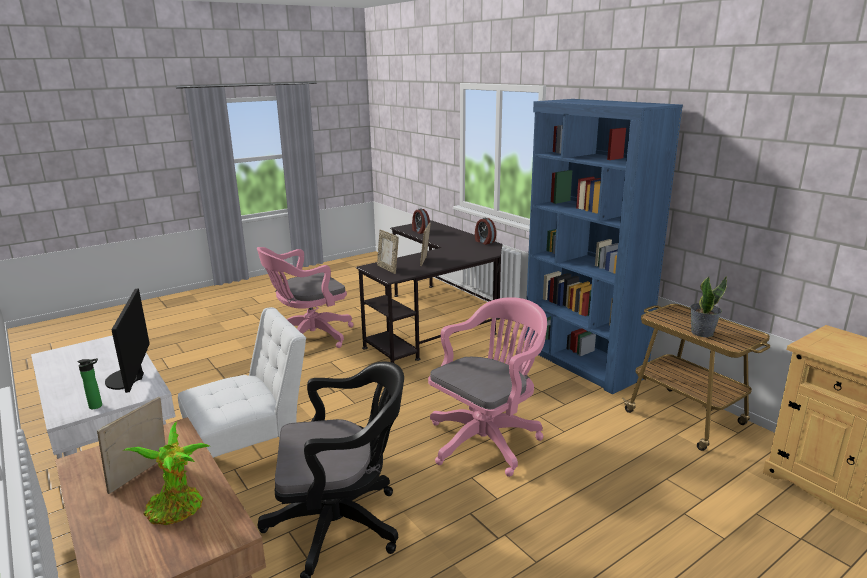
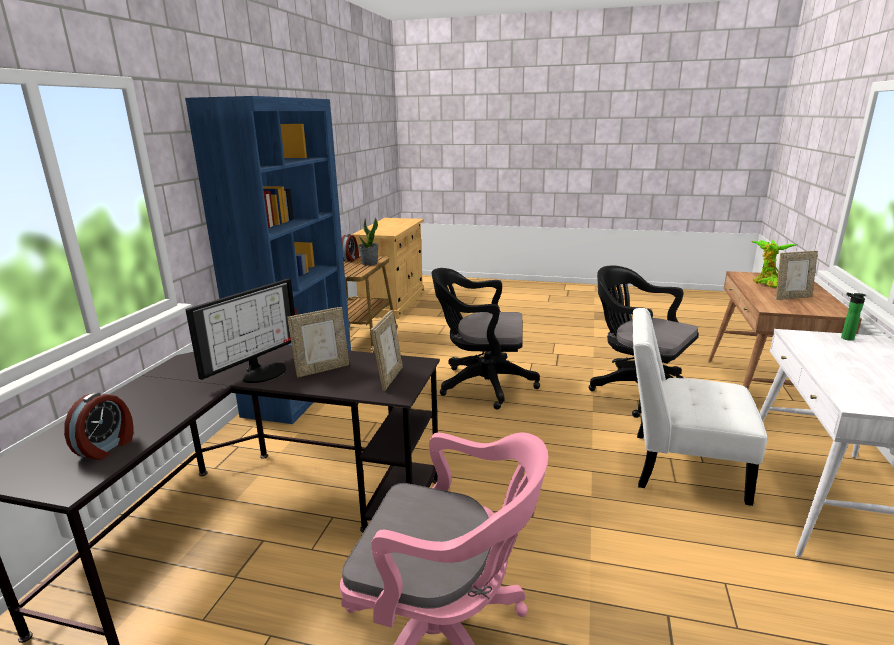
camera: 130 degrees left, 0 degrees up
(128, 378) = (822, 350): monitor -> monitor (262, 372)
(484, 242) = (172, 367): alarm clock -> alarm clock (350, 259)
(487, 439) = (481, 384): pink office chair -> black office chair

